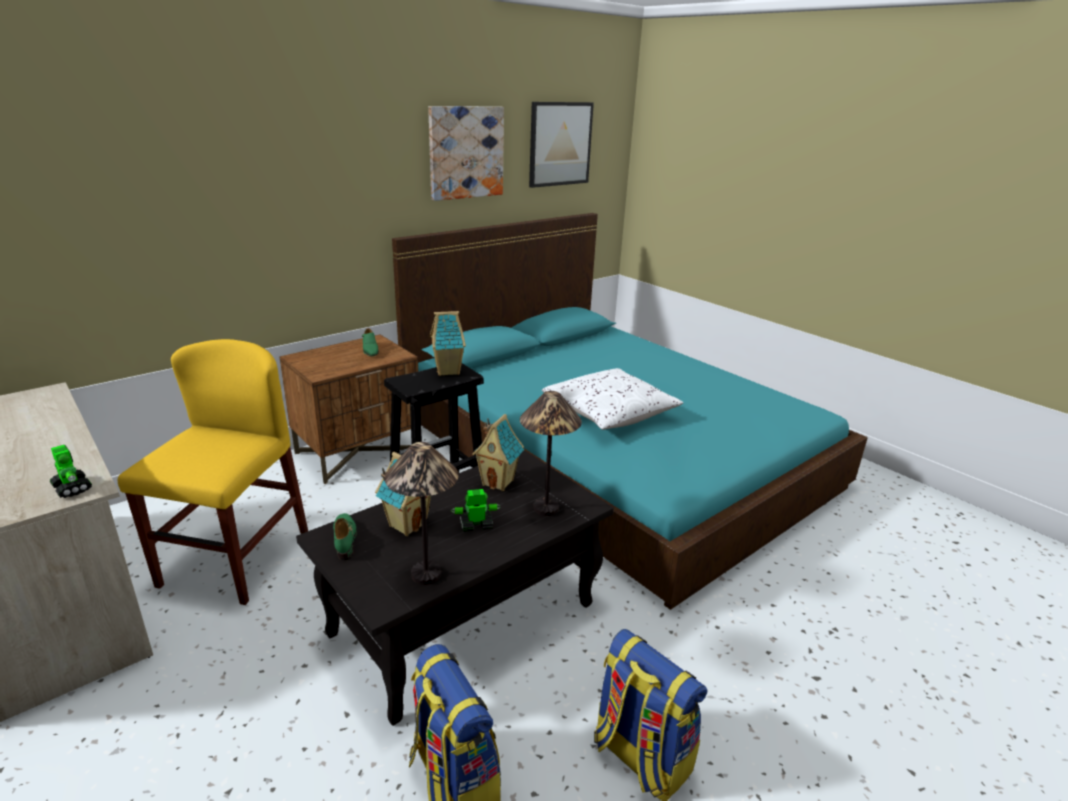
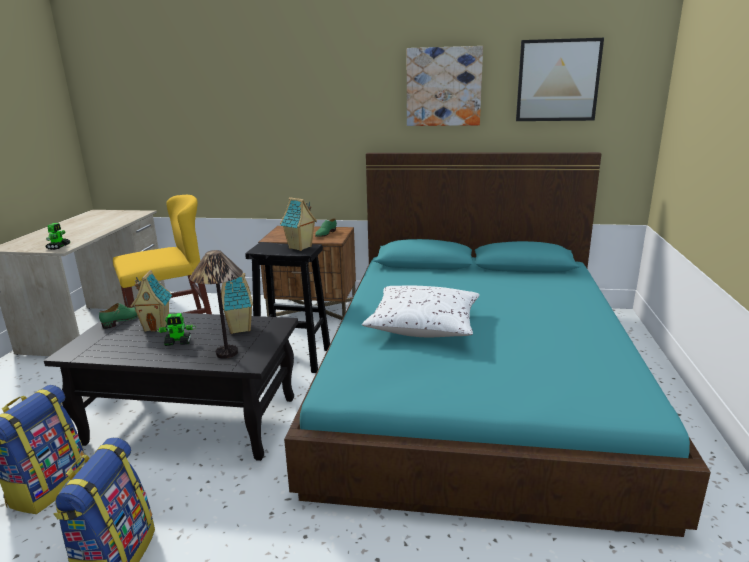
camera: 50 degrees right, 5 degrees down
(426, 574) = (109, 351): table lamp -> none
(475, 525) = (178, 342): toy robot -> toy robot turned 135 degrees clockwise

